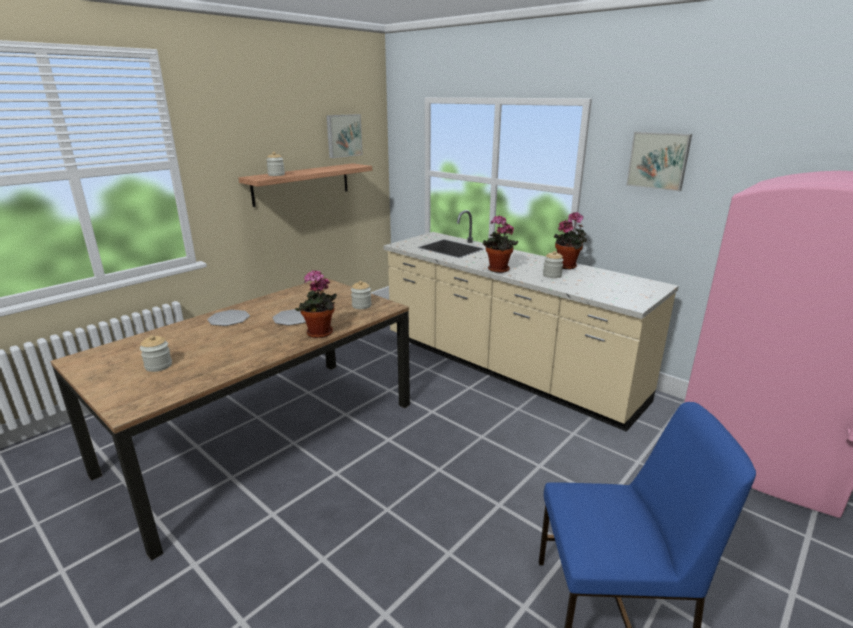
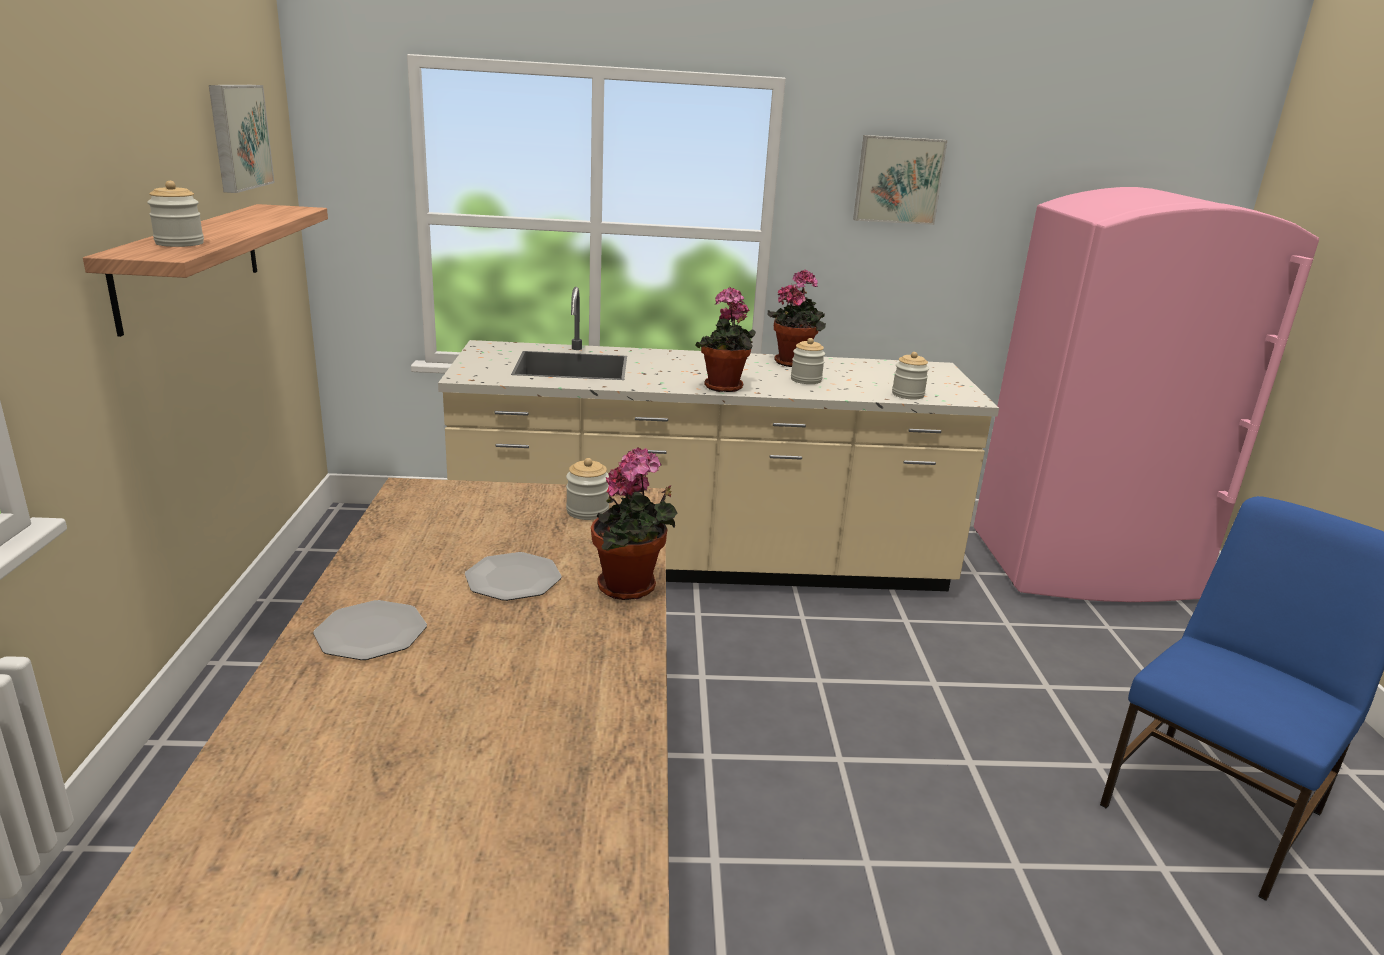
camera: 45 degrees left, 0 degrees up
(158, 366) = (444, 805): jar -> jar (907, 394)

